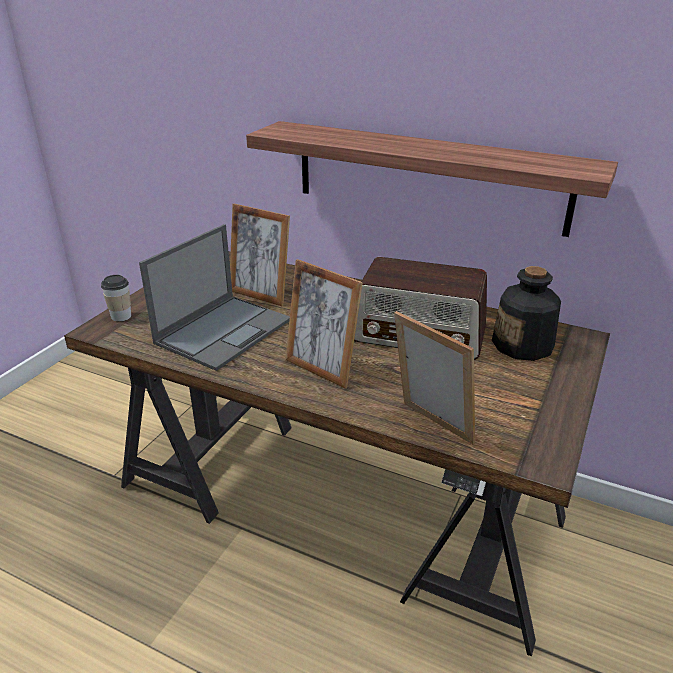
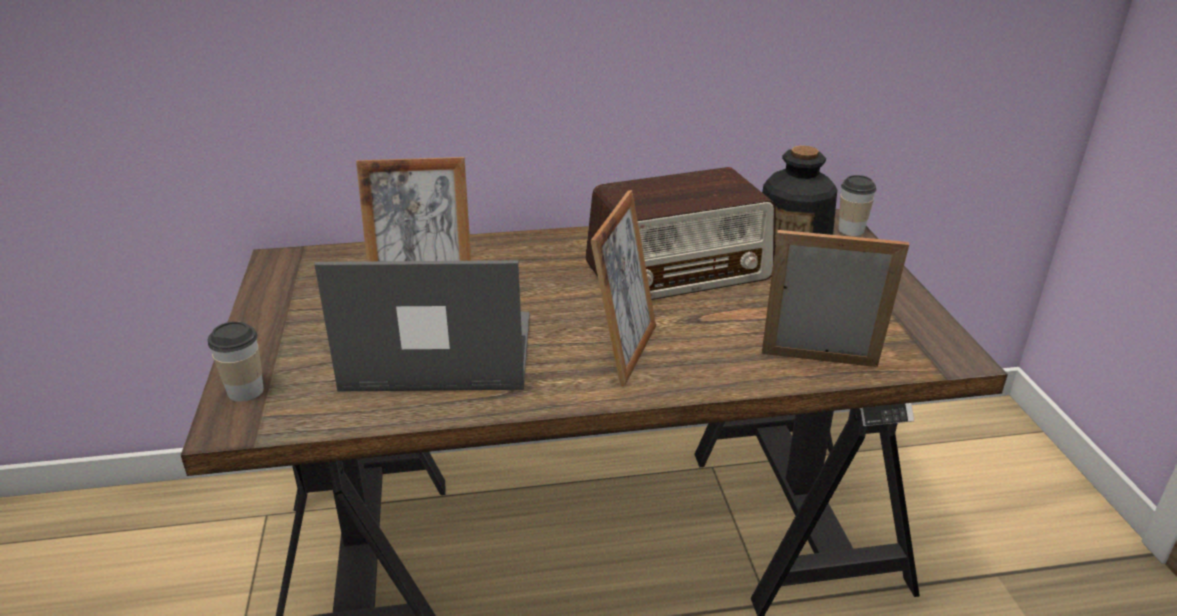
camera: 35 degrees left, 0 degrees up
(224, 330) = (436, 353): laptop -> laptop turned 90 degrees counterclockwise
(322, 369) = (624, 352): picture frame -> picture frame turned 75 degrees counterclockwise
(428, 176) = (611, 65): shelf -> none
(587, 349) = (851, 230): none -> cup

